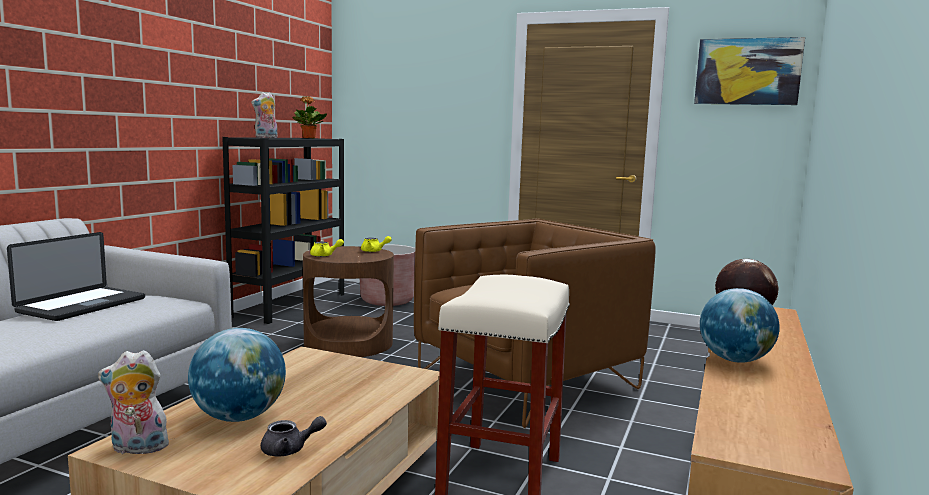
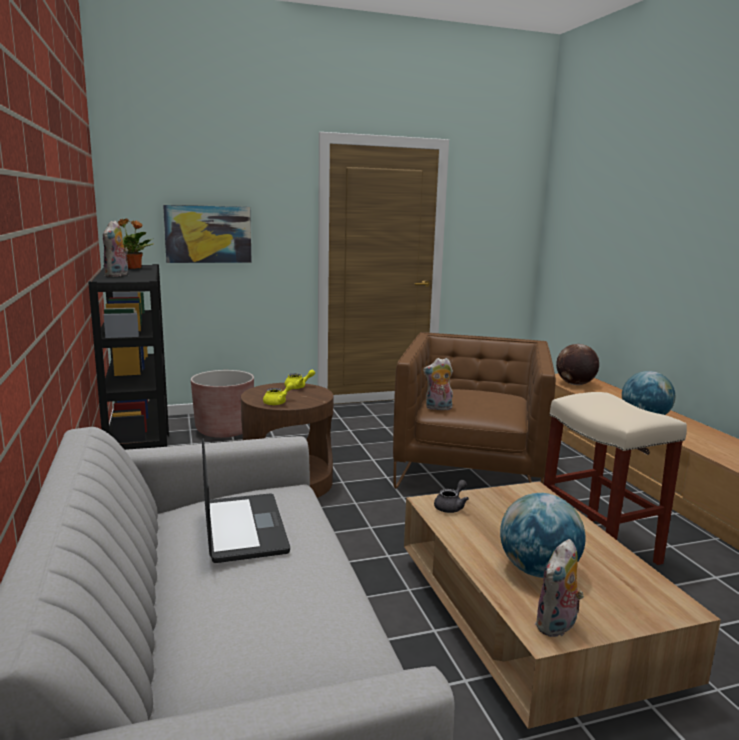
camera: 40 degrees left, 5 degrees up
(290, 450) = (622, 575): grey teapot -> grey teapot (451, 507)
(460, 289) = (438, 408): none -> plush toy
(747, 71) = (503, 195): picture -> picture (208, 234)

